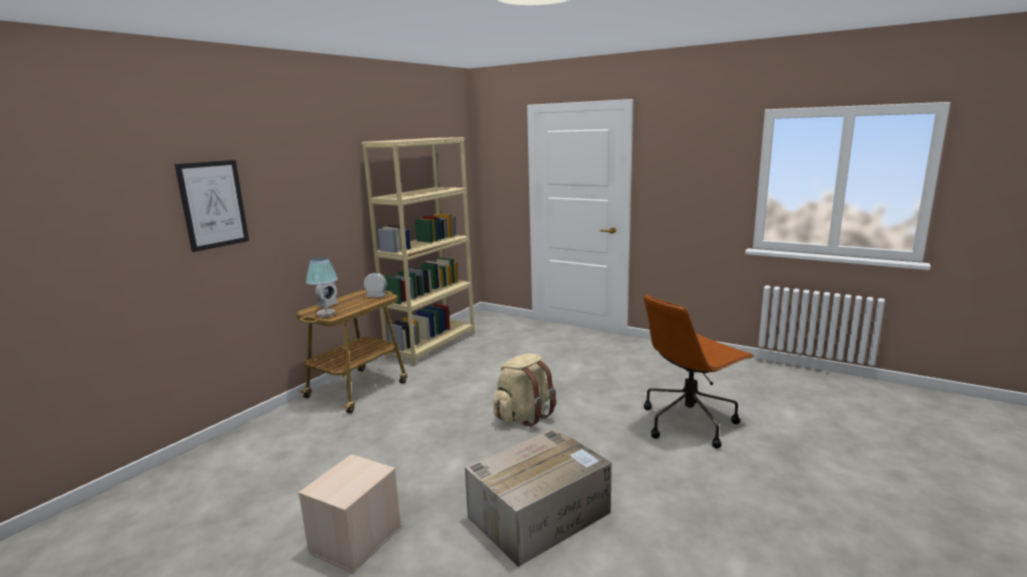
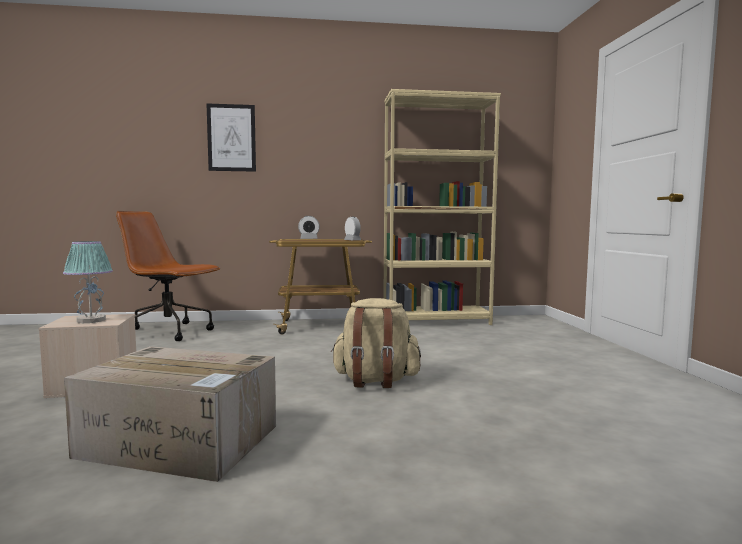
camera: 50 degrees right, 10 degrees down
(326, 314) = (289, 240): table lamp -> table lamp (91, 320)
(689, 422) = (551, 476): brown office chair -> brown office chair (169, 332)

